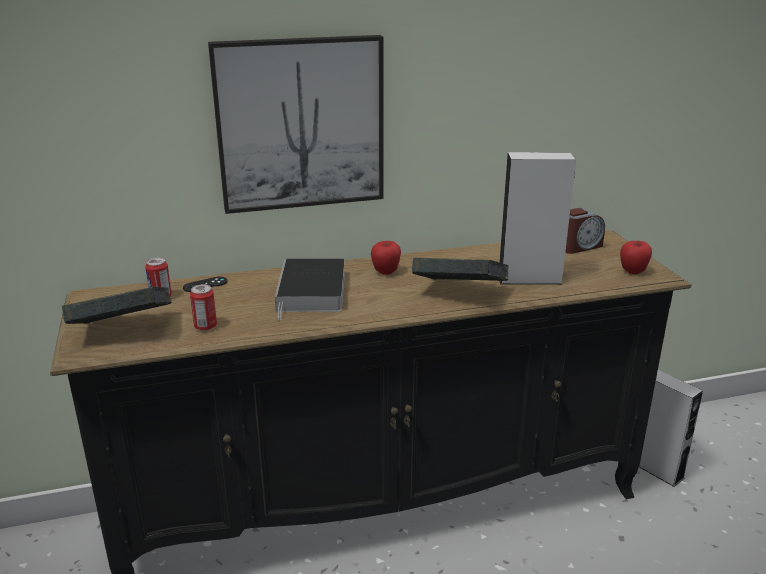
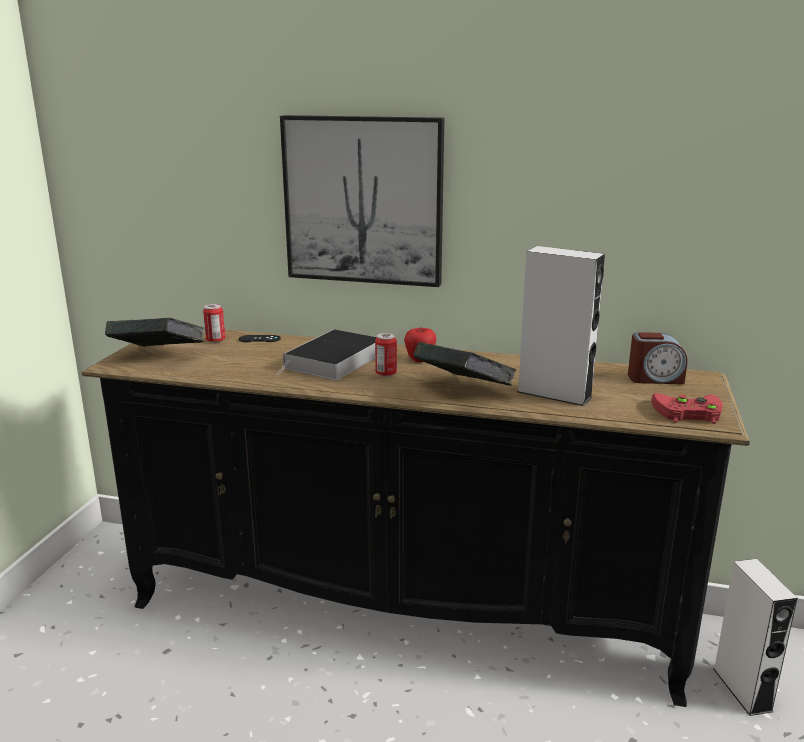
camera: 30 degrees right, 5 degrees down
(205, 327) = (217, 367): can -> can (386, 374)
(633, 271) = (685, 412): apple -> red game controller

